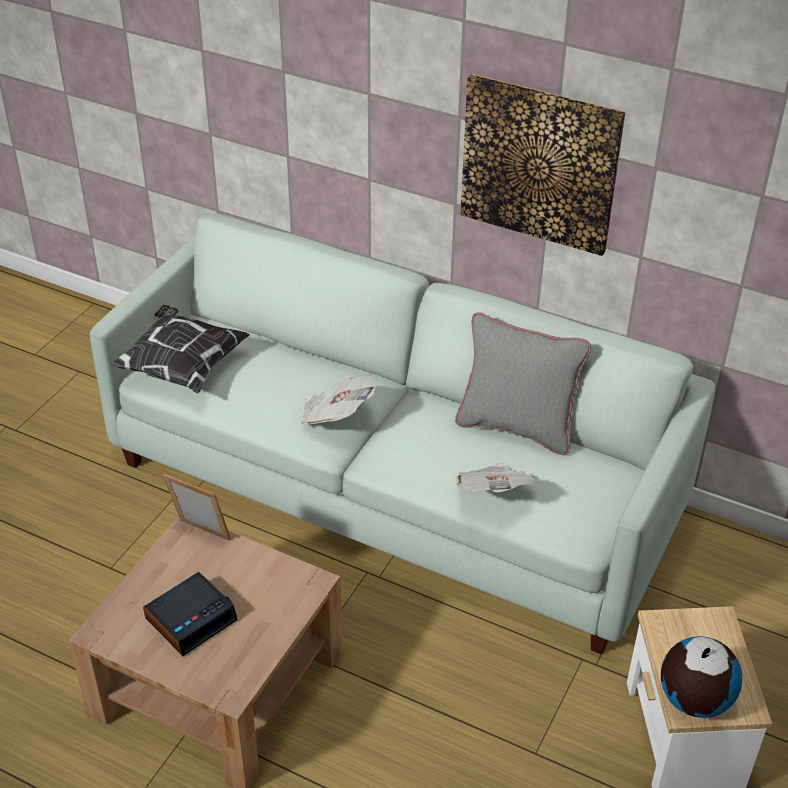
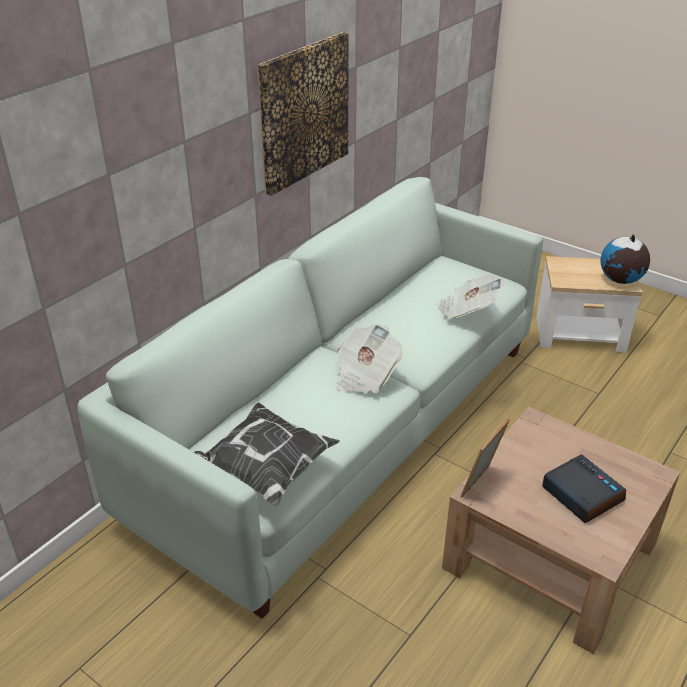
camera: 80 degrees left, 5 degrees down
(516, 427) = (395, 293): grey pillow -> none

